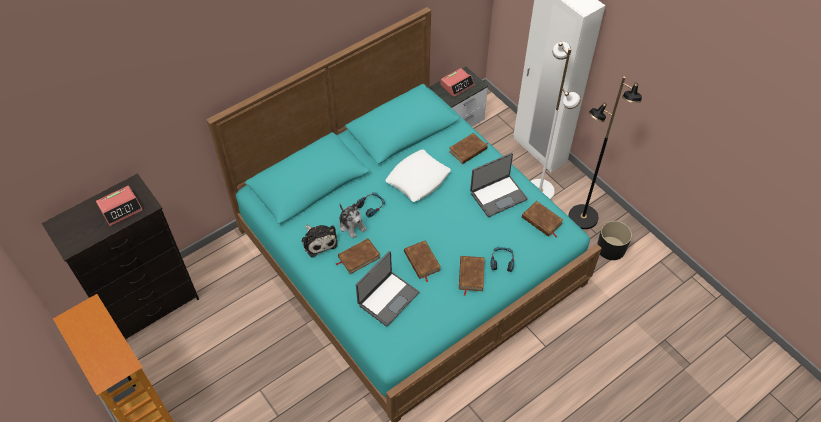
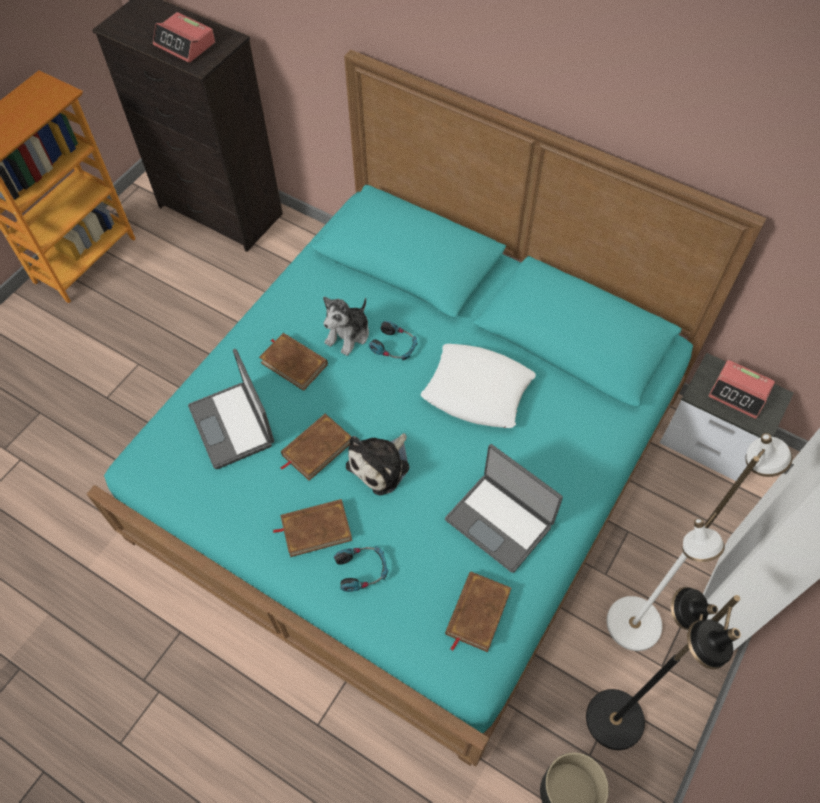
camera: 70 degrees right, 5 degrees up
(318, 241) = (305, 305): plush toy -> plush toy (381, 465)
(387, 298) = (233, 425): laptop -> laptop turned 45 degrees clockwise
(468, 150) = (577, 444): brown book -> none

